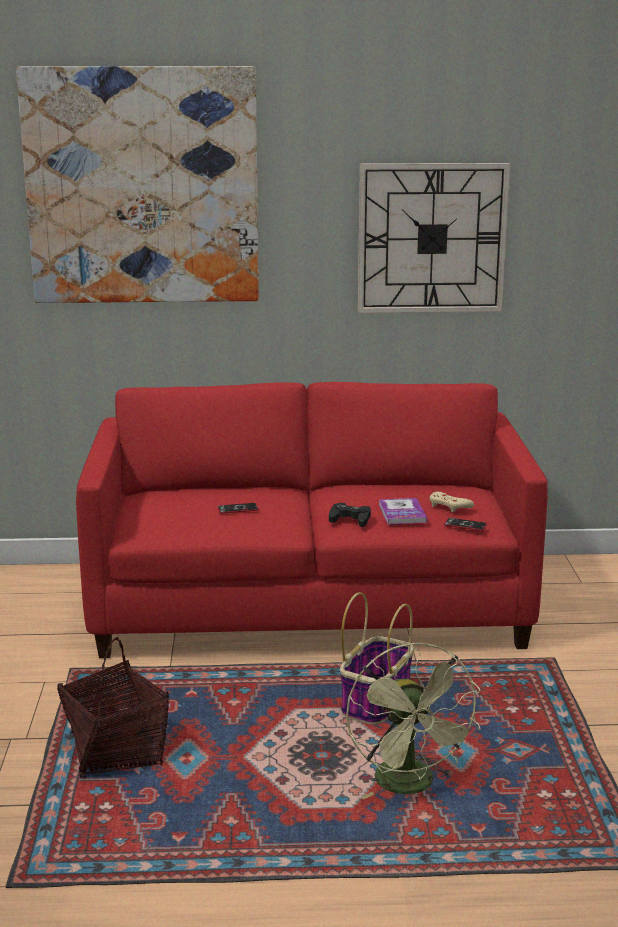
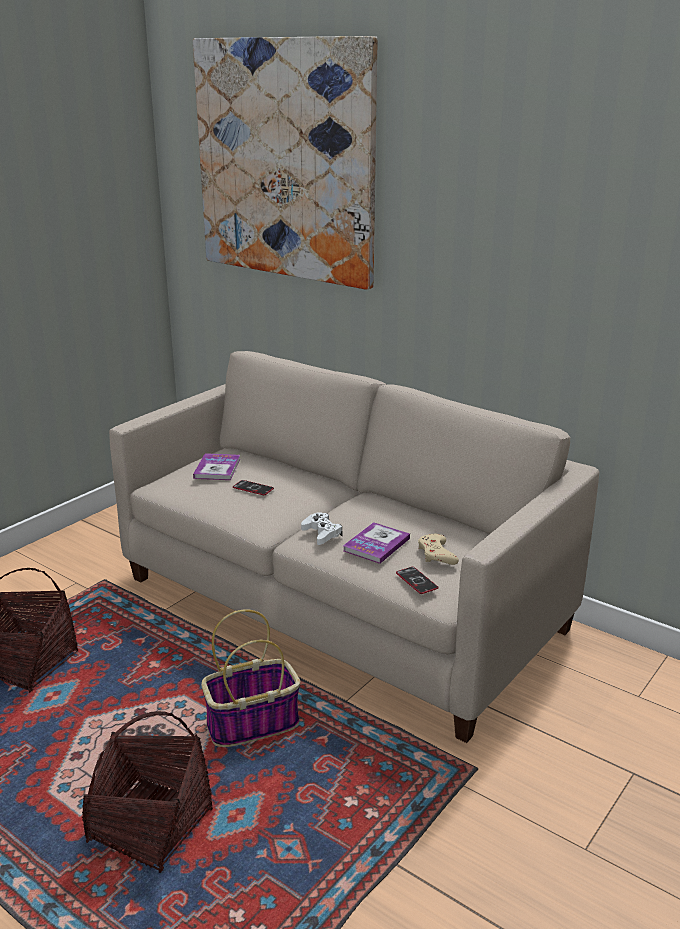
camera: 40 degrees right, 5 degrees up
(175, 505) = (217, 468): none -> book
(310, 606) = (341, 604): red sofa -> beige sofa
(350, 520) = (322, 533): black game controller -> white game controller
(411, 786) = (151, 826): green fan -> basket
(432, 238) = (542, 248): wall clock -> none

